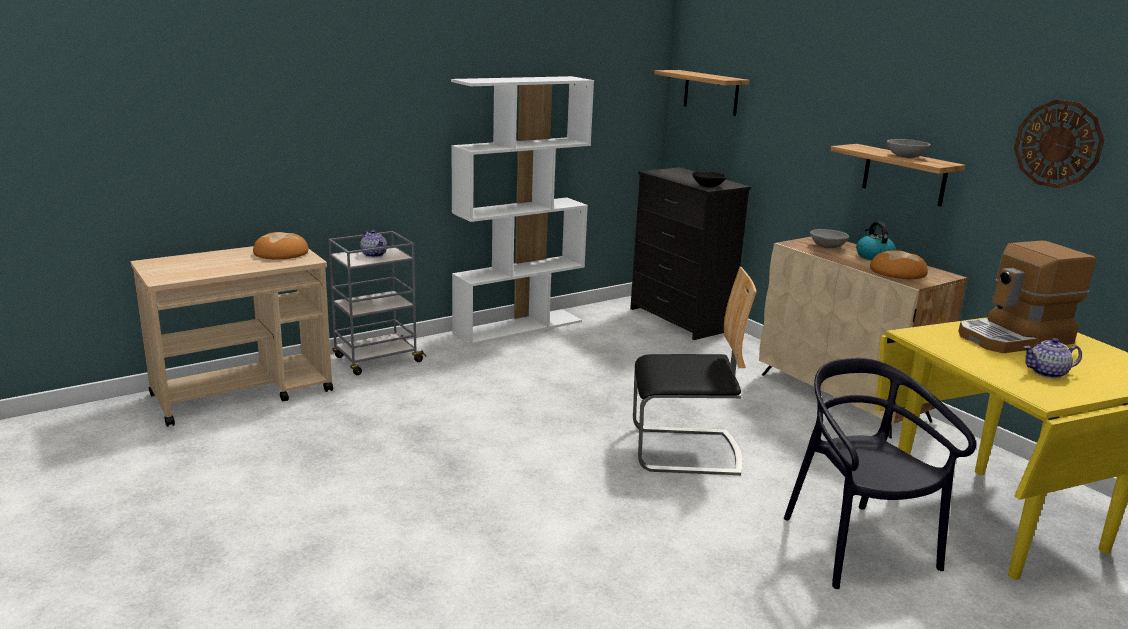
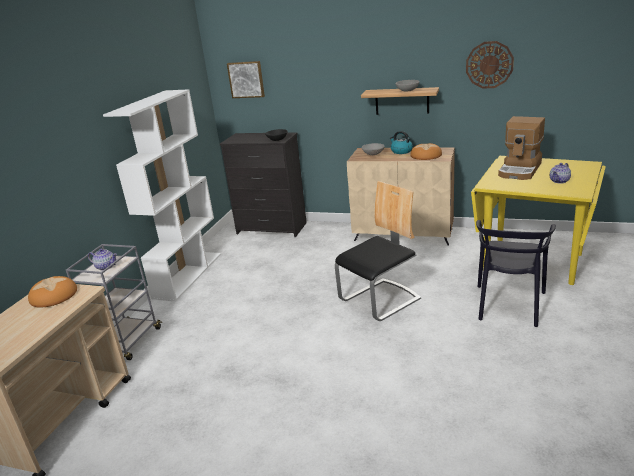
camera: 35 degrees left, 5 degrees up
(711, 92) = (246, 79): shelf -> picture
(856, 546) = (509, 305): black chair -> black chair turned 105 degrees counterclockwise

